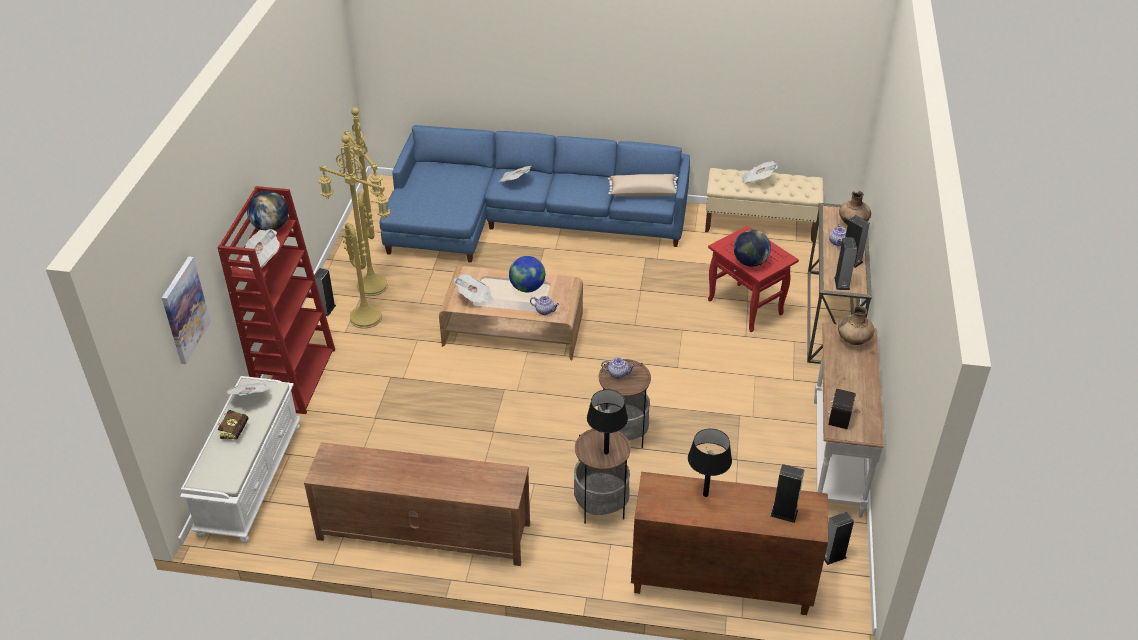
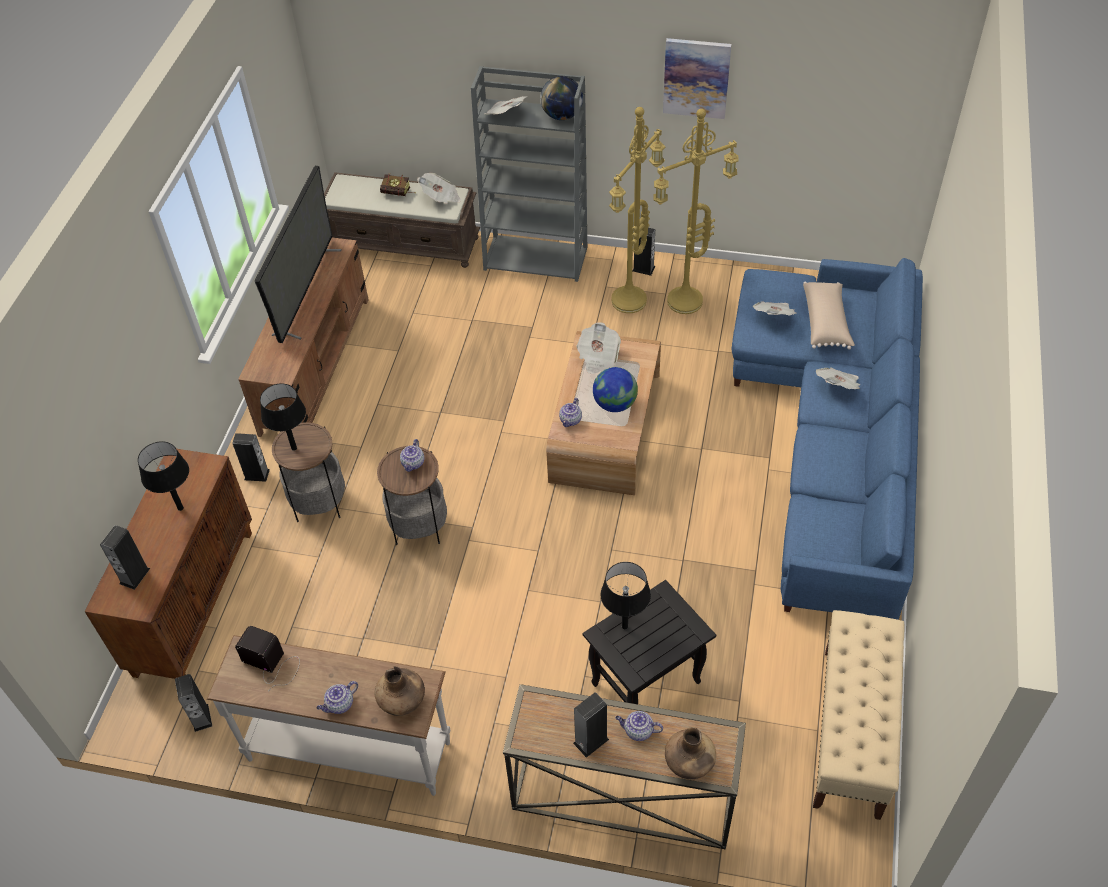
camera: 95 degrees right, 10 degrees up
(184, 310) = (409, 70): picture -> picture (696, 78)
(250, 478) = (405, 243): white bench -> brown bench
(296, 377) = (537, 258): red bookcase -> grey bookcase
(396, 471) = (306, 292): none -> television
(643, 192) = (828, 529): beige pillow -> beige pillow (826, 322)
(746, 308) = (645, 685): red side table -> black side table
(750, 262) = (624, 626): globe -> black table lamp
(757, 180) = (868, 679): newspaper -> newspaper (774, 316)
(842, 283) = (538, 718): speaker -> speaker (256, 474)
(866, 371) = (340, 704): none -> teapot

